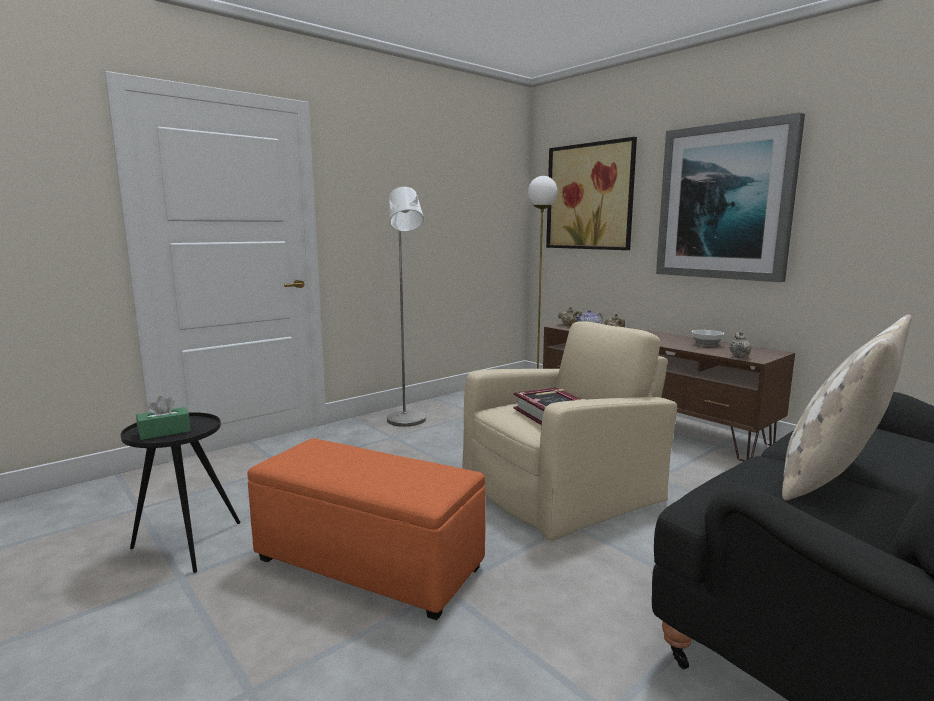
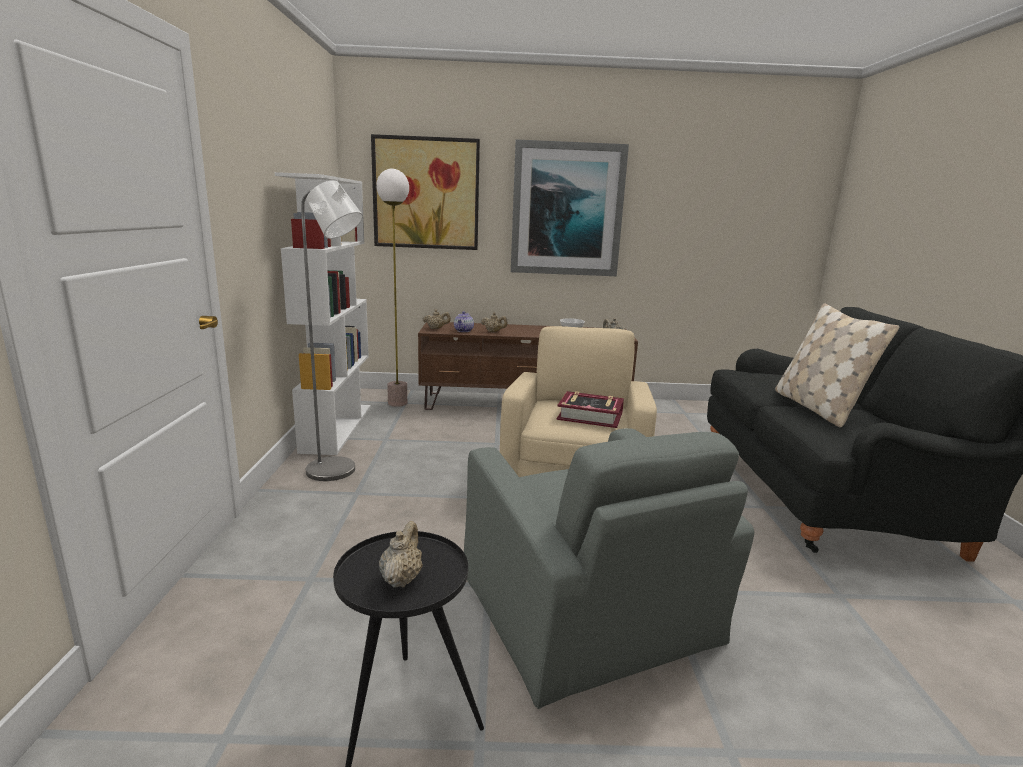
camera: 50 degrees left, 5 degrees up
(164, 432) = (401, 578): green tissue box -> beige teapot
(367, 563) = (587, 609): orange ottoman -> grey armchair
(462, 397) = (337, 427): none -> white bookcase

